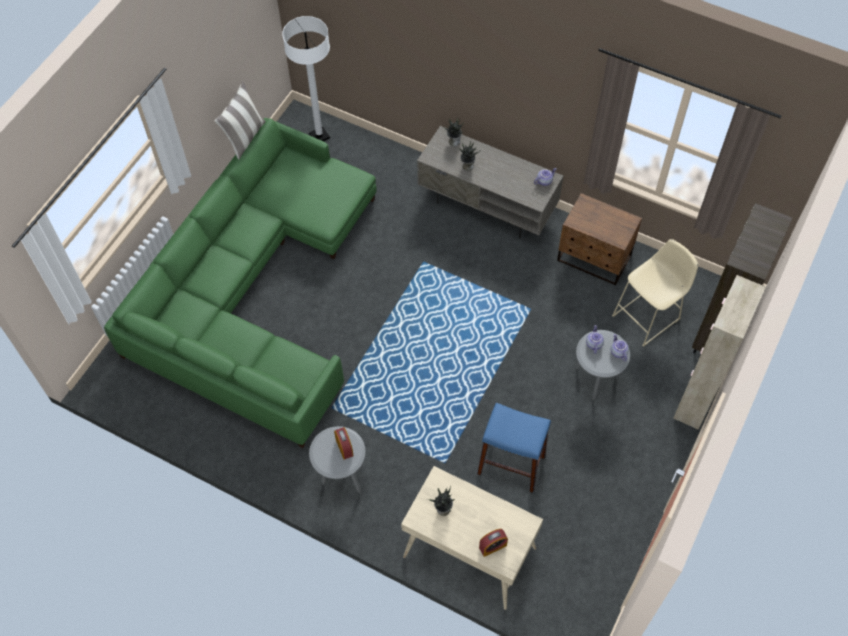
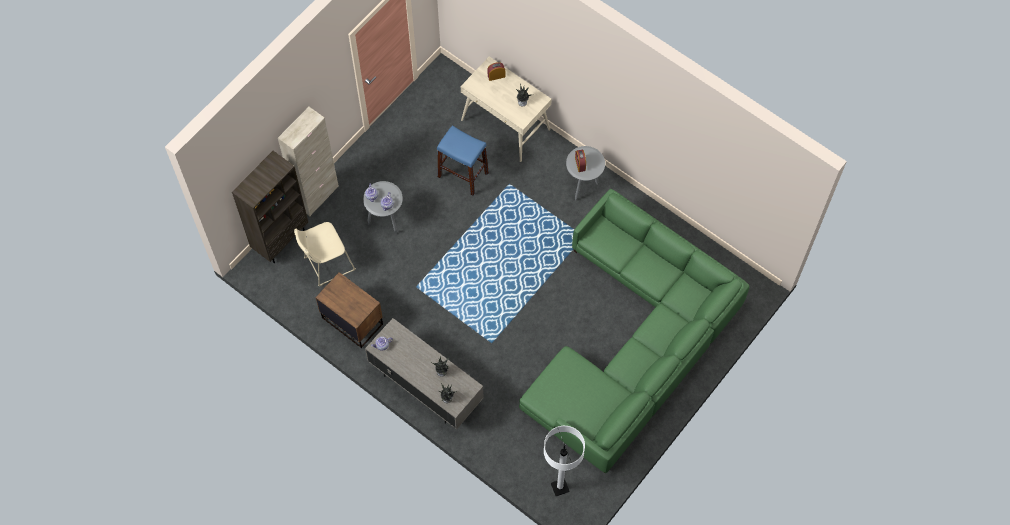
camera: 170 degrees left, 5 degrees up
(244, 137) = (628, 427): pillow -> none

